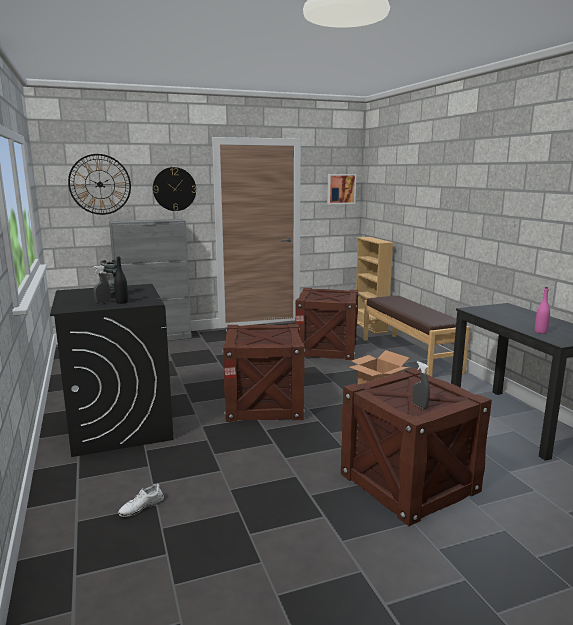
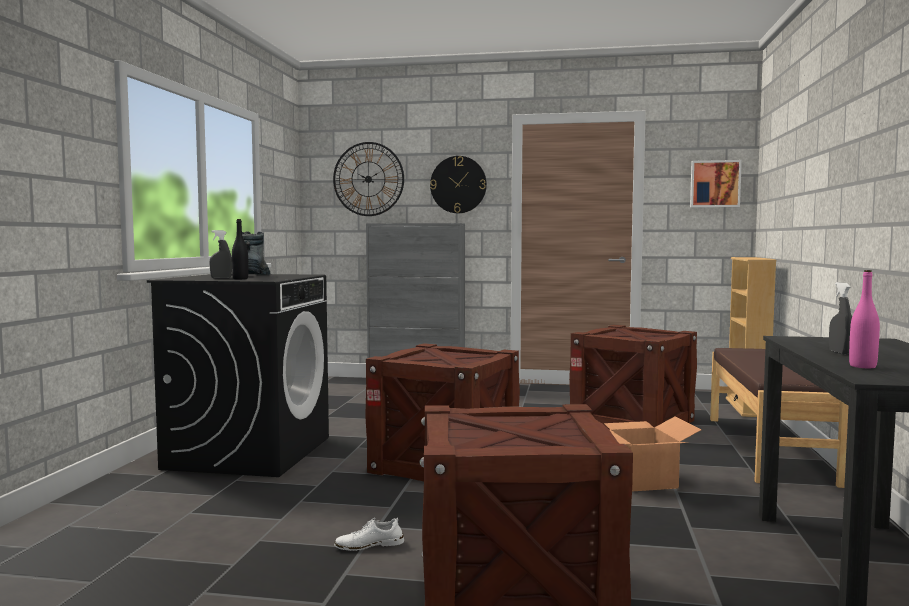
camera: 30 degrees right, 10 degrees down
(141, 506) = (144, 530): white shoe -> white shoe (369, 545)
(420, 406) = (492, 441): grey spray bottle -> grey spray bottle (839, 352)

